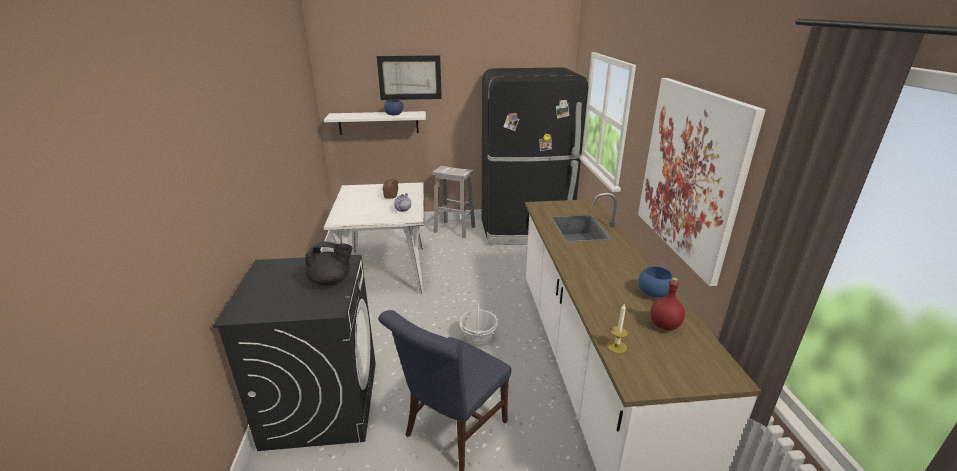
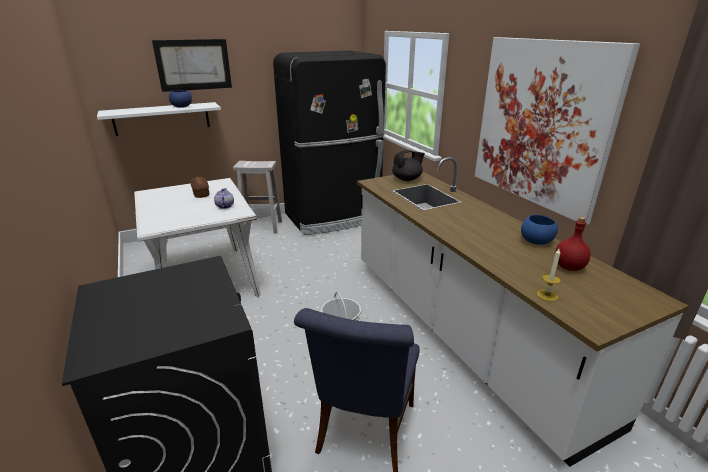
camera: 20 degrees left, 0 degrees up
(331, 281) = (204, 291): black teapot -> black teapot (407, 179)

